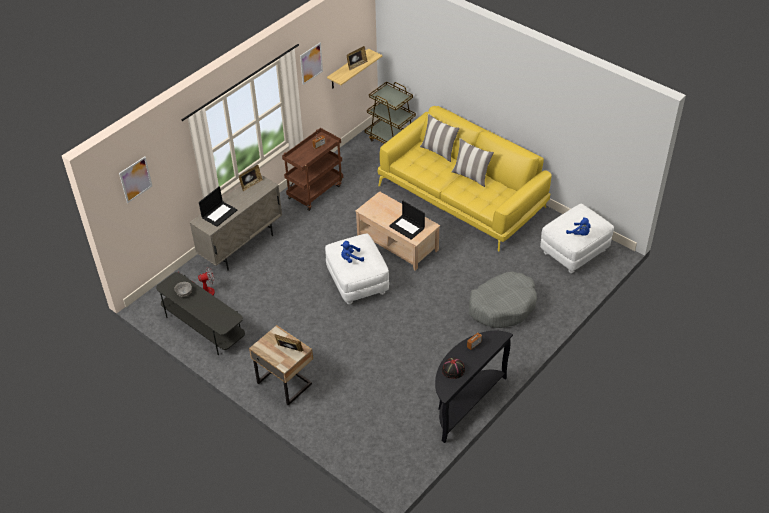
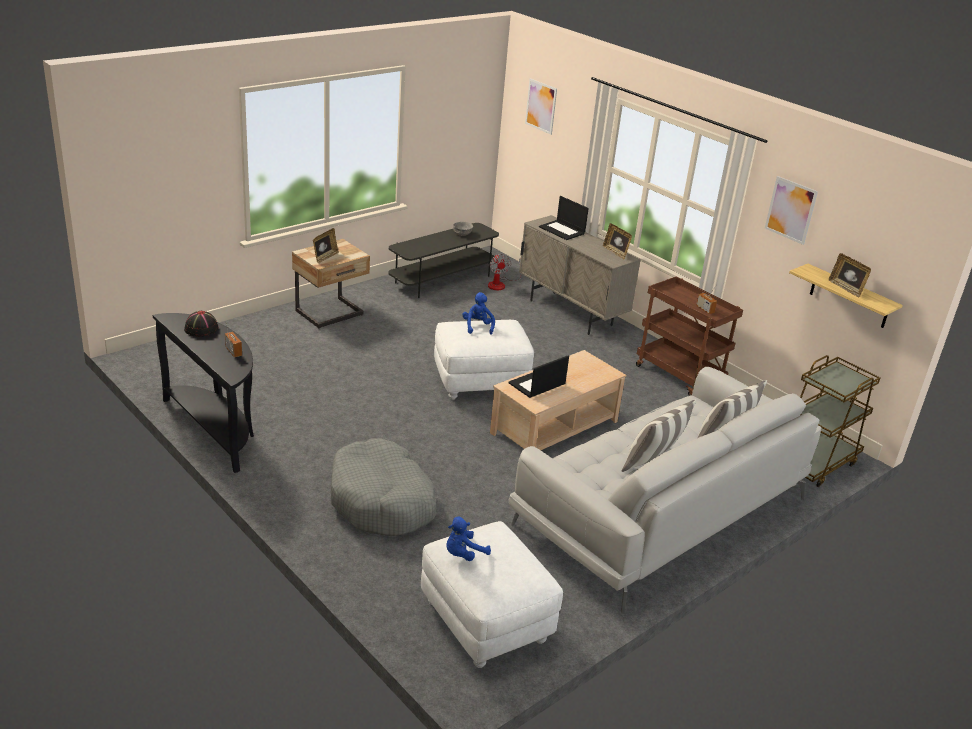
camera: 95 degrees right, 15 degrees down
(462, 197) = (659, 512): yellow sofa -> white sofa

